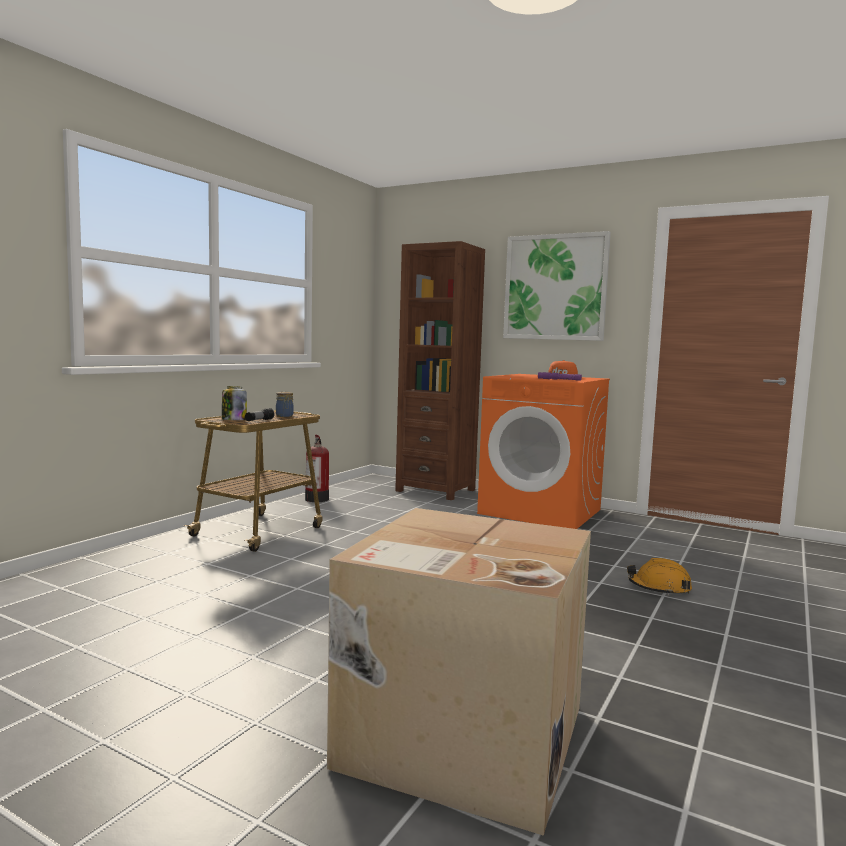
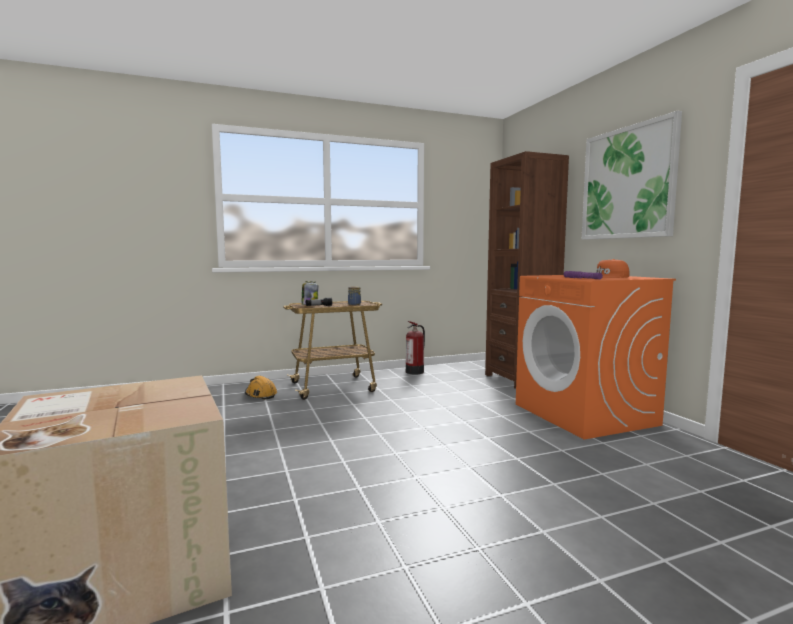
camera: 40 degrees right, 0 degrees up
(659, 588) = (556, 522): orange hard hat -> orange hard hat (260, 394)

